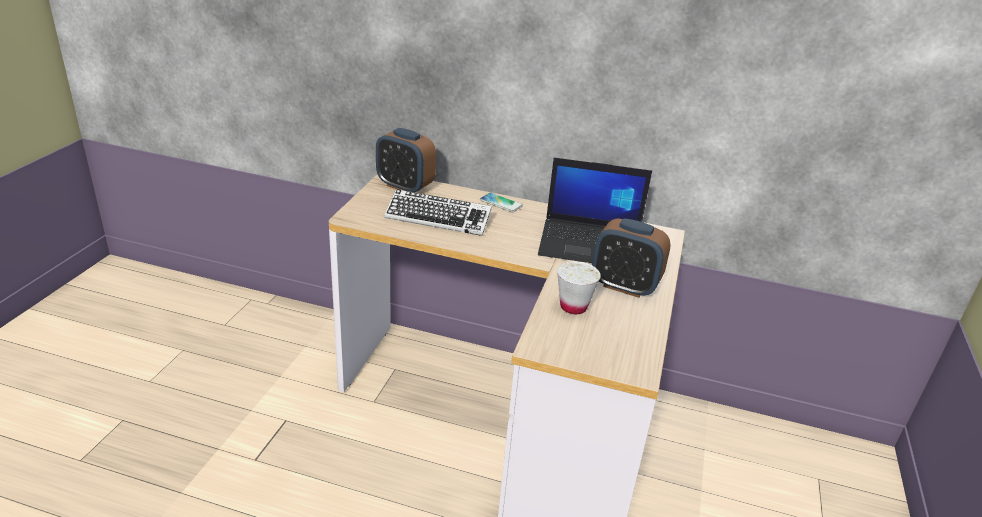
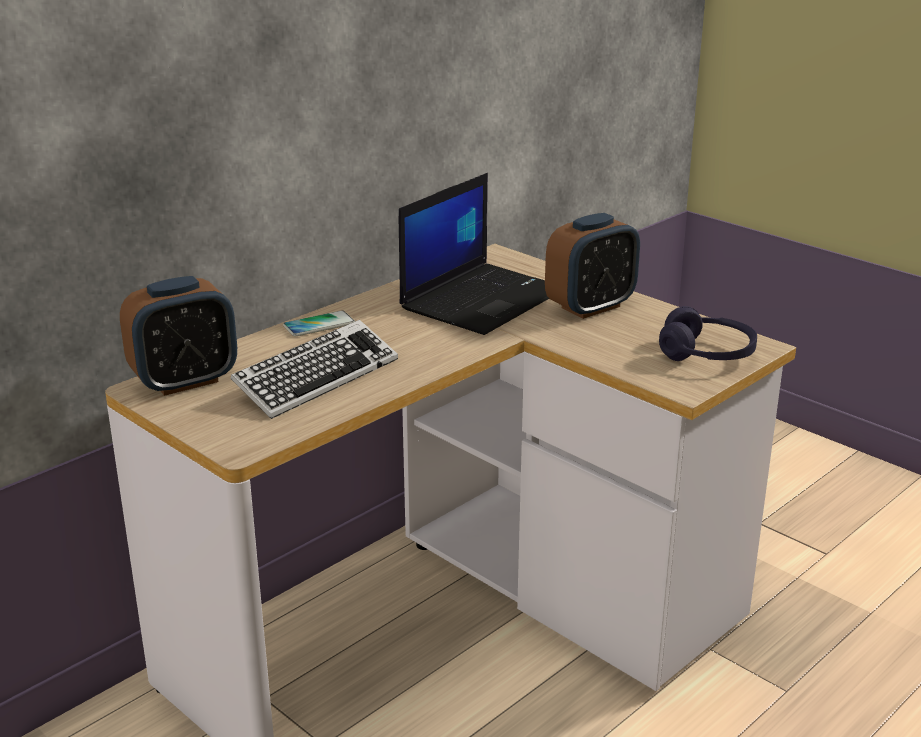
camera: 60 degrees left, 5 degrees down
(573, 307) = (615, 346): white cup -> none
(600, 348) = (706, 354): none -> purple headphones

